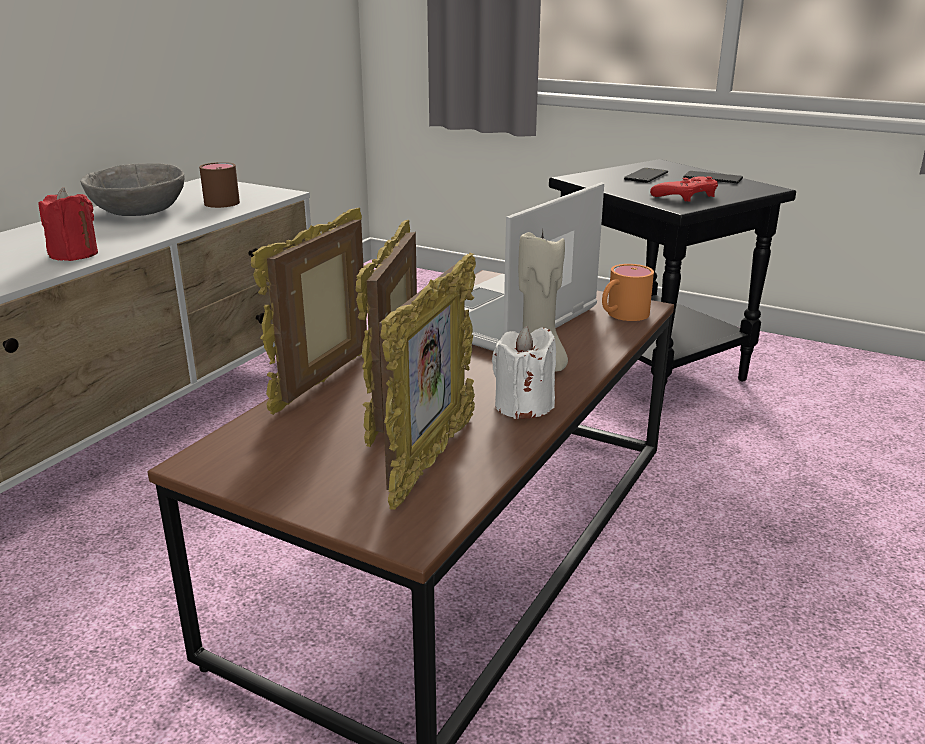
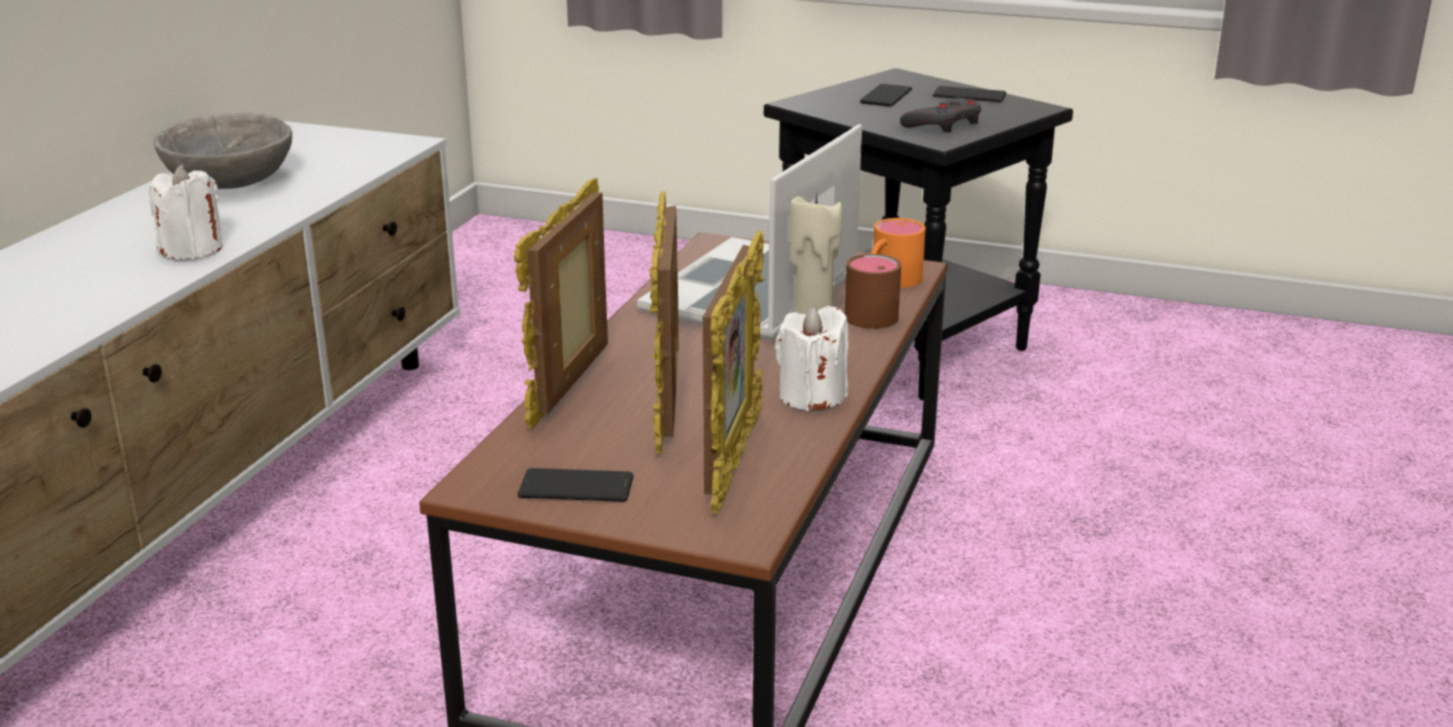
camera: 10 degrees left, 0 degrees up
(74, 254) = (192, 249): red candle -> white candle
(224, 201) = (337, 158): brown mug -> brown mug (868, 312)
(284, 471) = (576, 487): none -> phone
(686, 195) = (944, 124): red game controller -> grey game controller

